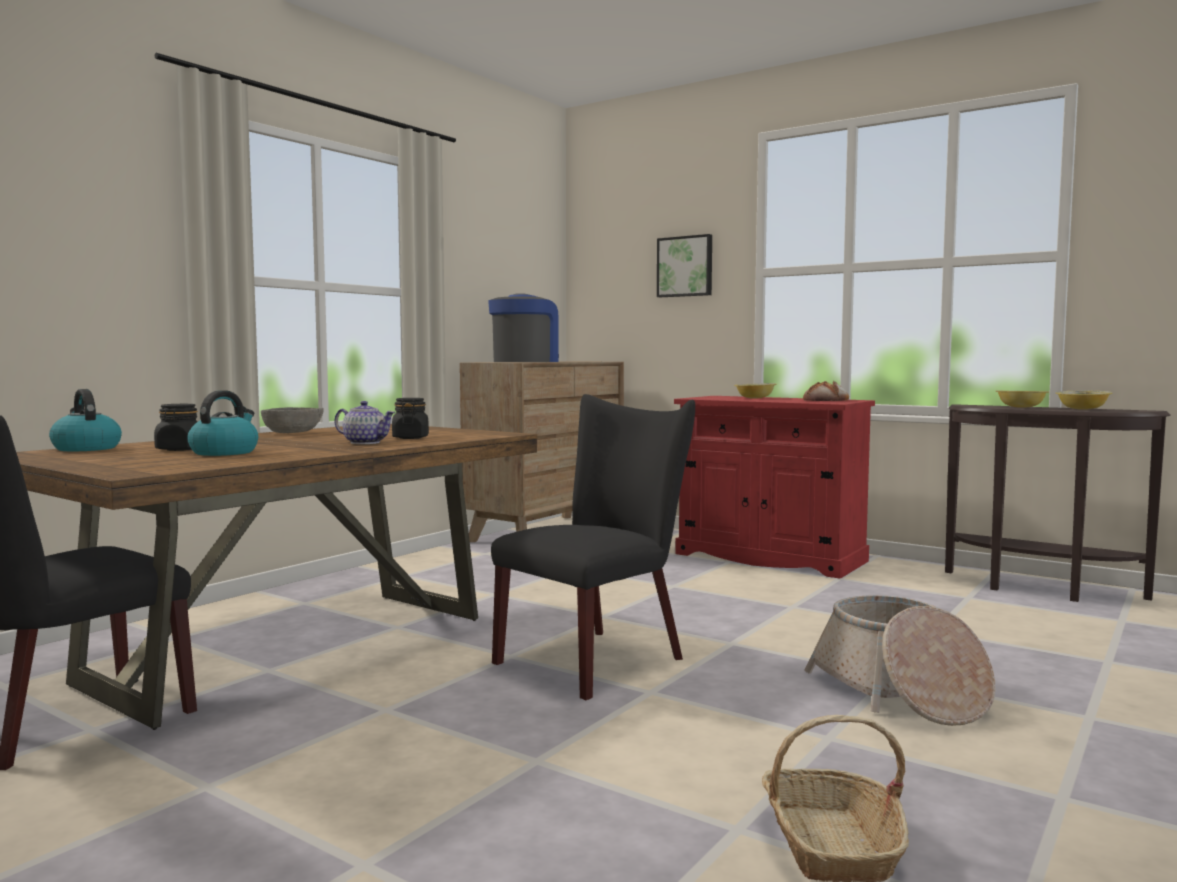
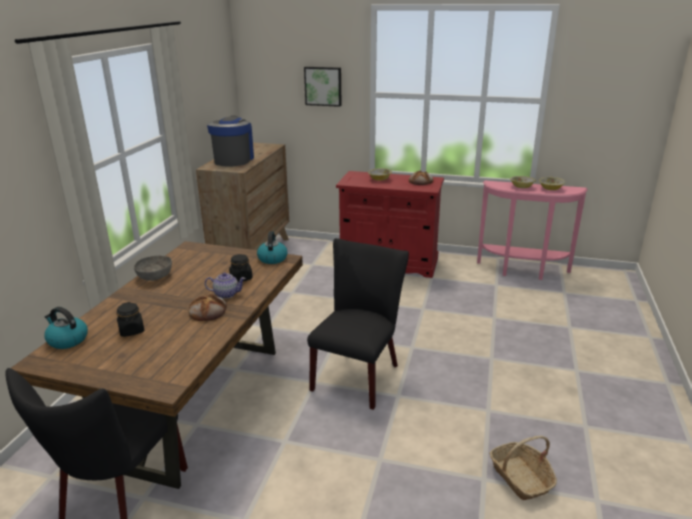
camera: 20 degrees left, 20 degrees up
(225, 452) = (168, 332): kettle -> kettle (272, 258)
(313, 447) = (208, 311): none -> bread
(900, 693) = (501, 370): basket -> none
(1039, 589) = (523, 271): brown console table -> pink console table

